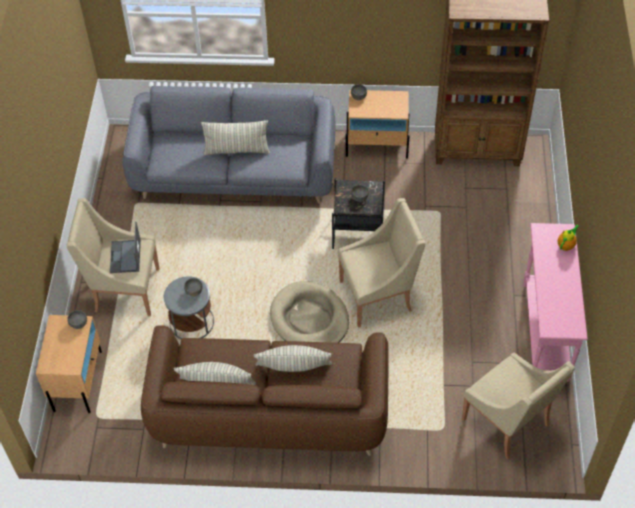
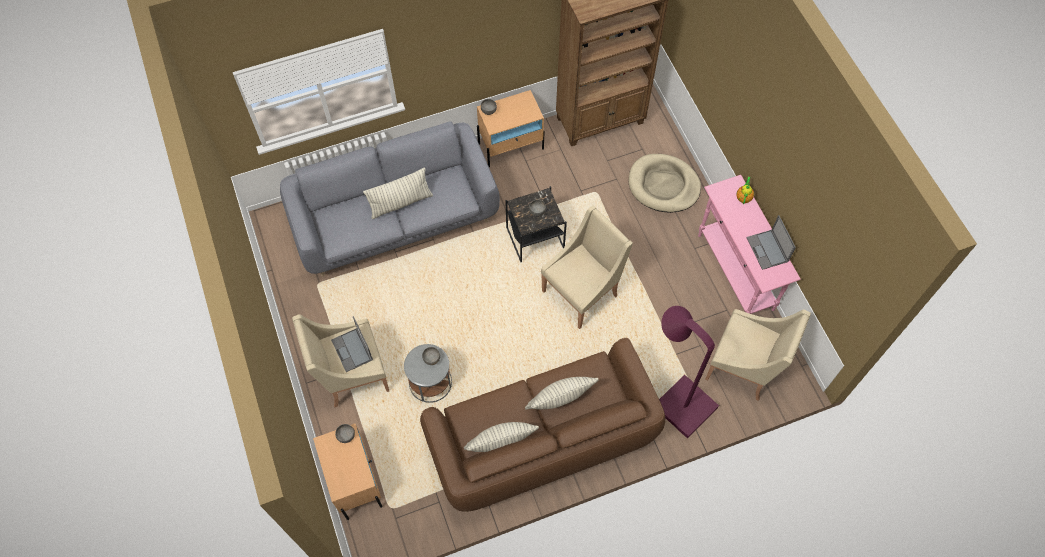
camera: 25 degrees left, 10 degrees up
(309, 319) = (533, 337): beige dog bed -> beige dog bed (663, 185)
(423, 428) = (678, 400): none -> purple floor lamp
(566, 300) = (767, 250): none -> laptop

